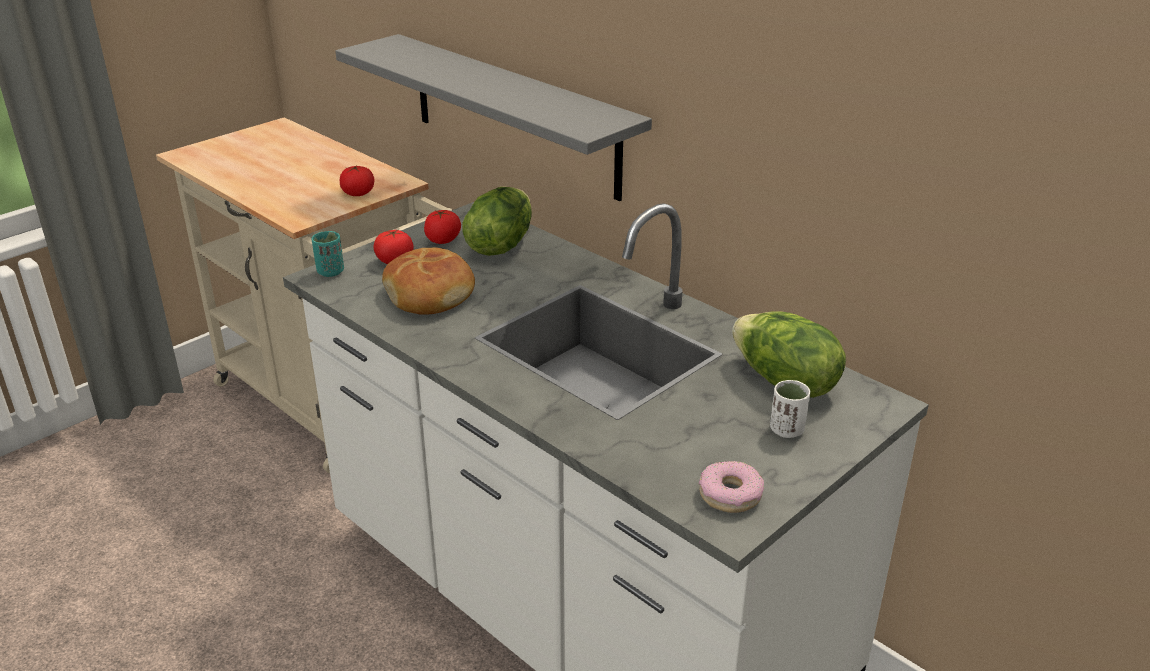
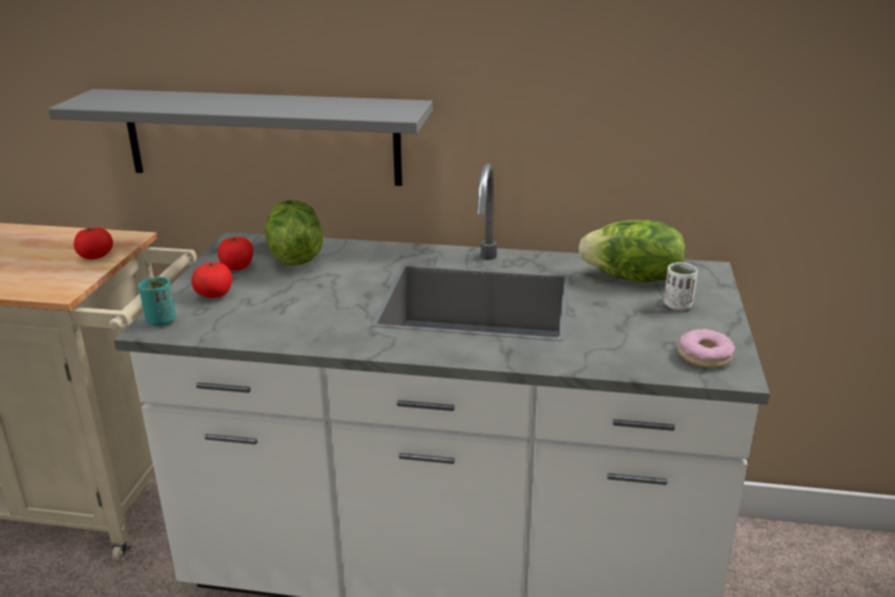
camera: 35 degrees left, 5 degrees down
(430, 294) = (285, 308): bread -> none

